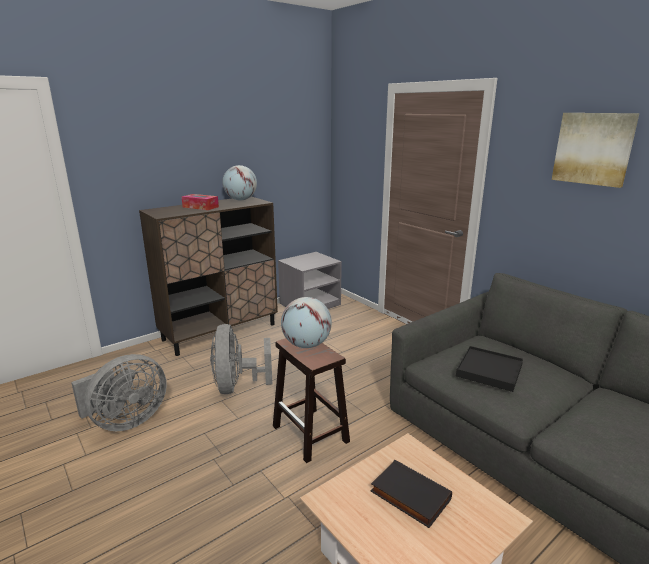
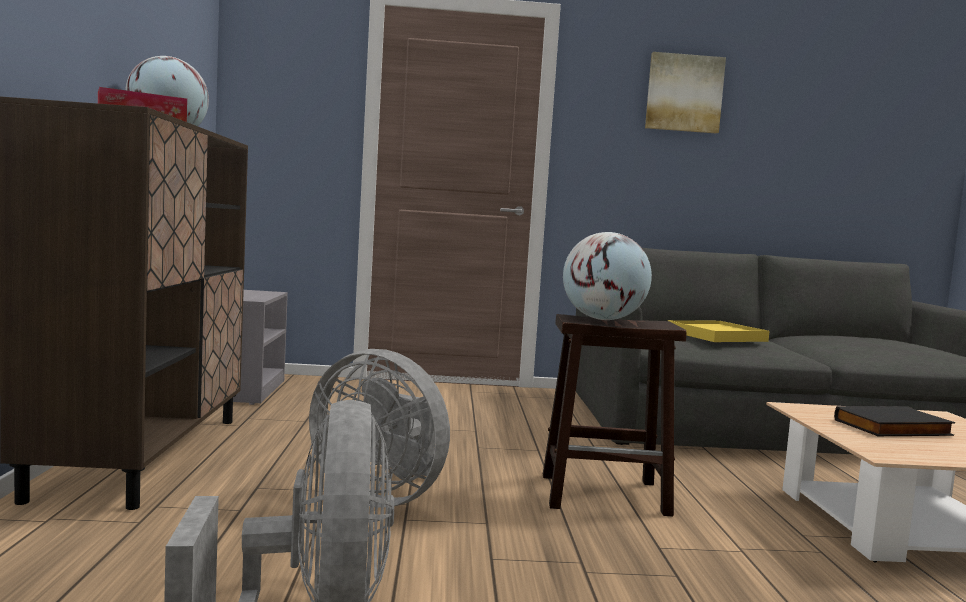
camera: 55 degrees left, 15 degrees down
(489, 371) = (716, 336): black tray -> yellow tray

